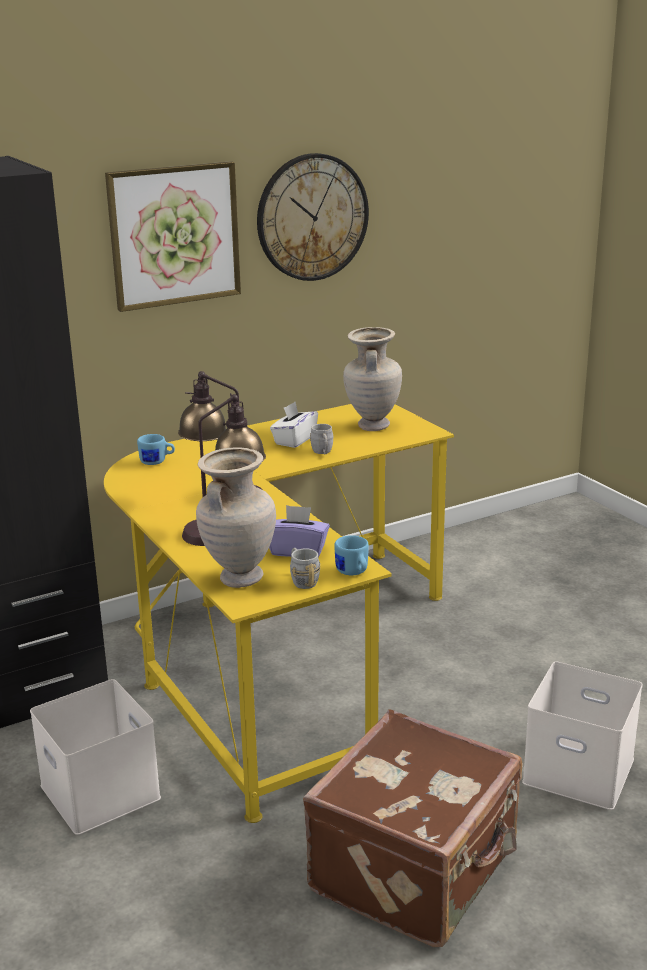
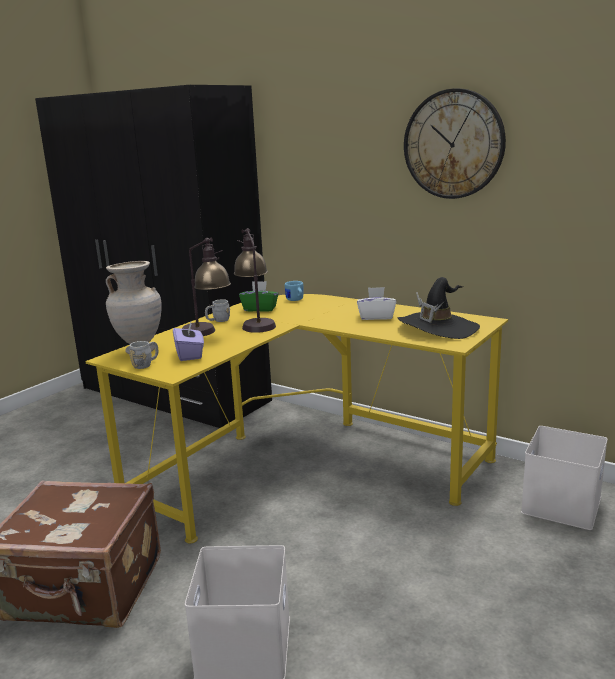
camera: 65 degrees right, 5 degrees down
(97, 791) = (130, 456): white storage box -> white storage box (560, 503)
(162, 486) = (260, 309): none -> green tissue box
(174, 235) = (346, 147): picture -> none
(323, 452) = (364, 327): grey mug -> grey mug (218, 321)
(353, 573) = (165, 374): blue mug -> none
(372, 426) = (438, 328): beige vase -> black hat

